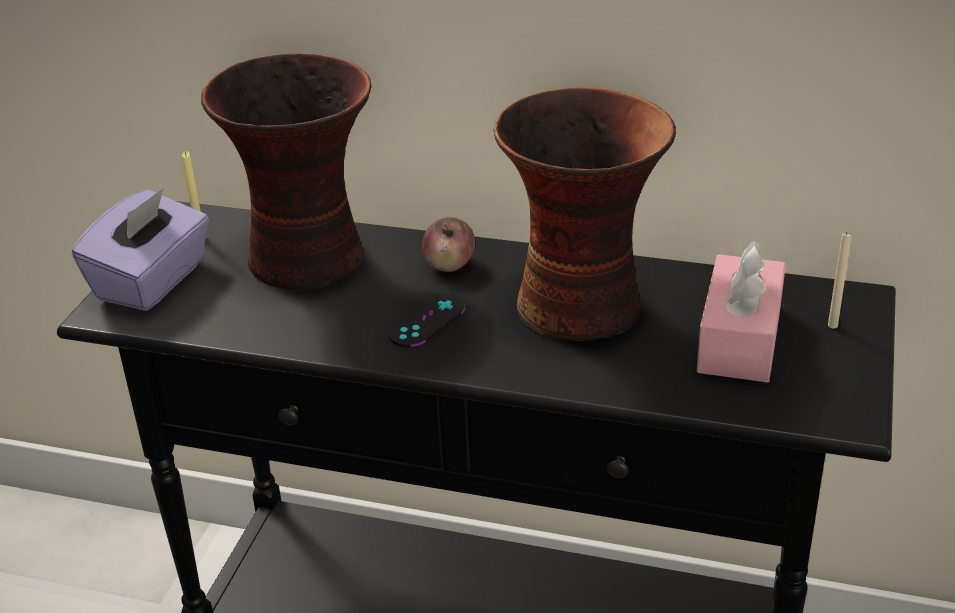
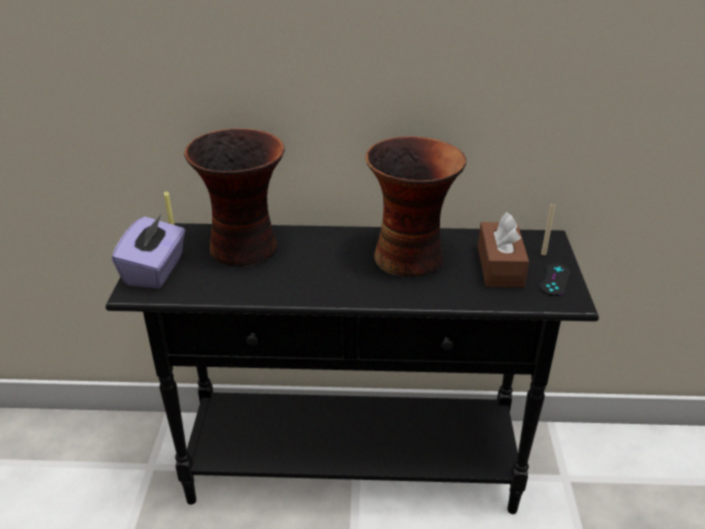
camera: 15 degrees left, 0 degrees up
(427, 321) = (328, 275): black game controller -> black game controller (555, 279)
(449, 265) = (327, 243): apple -> none
(739, 339) = (500, 266): pink tissue box -> brown tissue box

